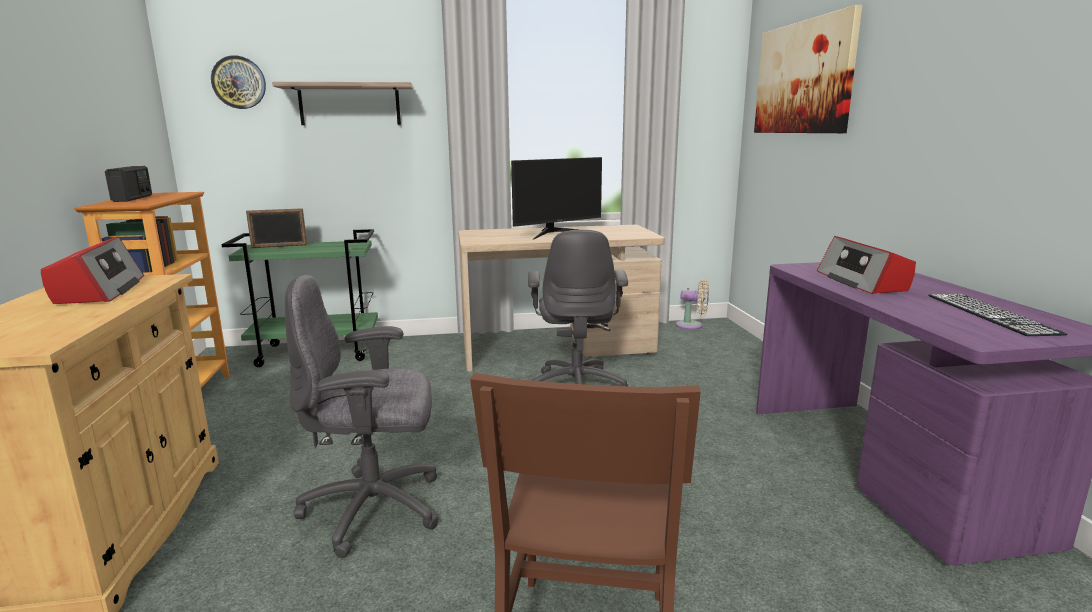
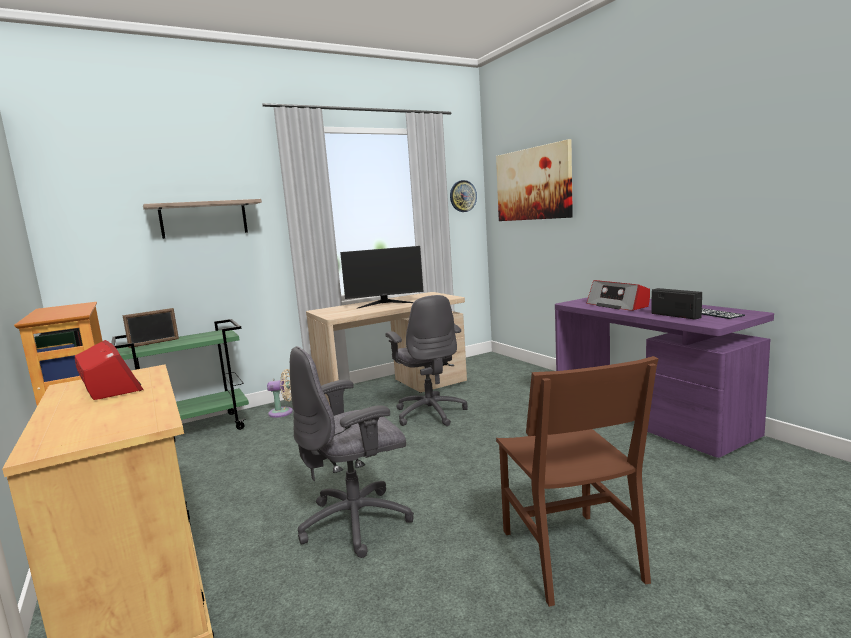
camera: 20 degrees left, 5 degrees down
(133, 198) = (47, 313): radio -> radio (675, 315)
(239, 82) = (103, 206): wall clock -> wall clock (462, 196)
(556, 233) = (385, 303): monitor -> monitor turned 45 degrees clockwise
(692, 326) = (474, 360): beige fan -> beige fan (283, 412)

